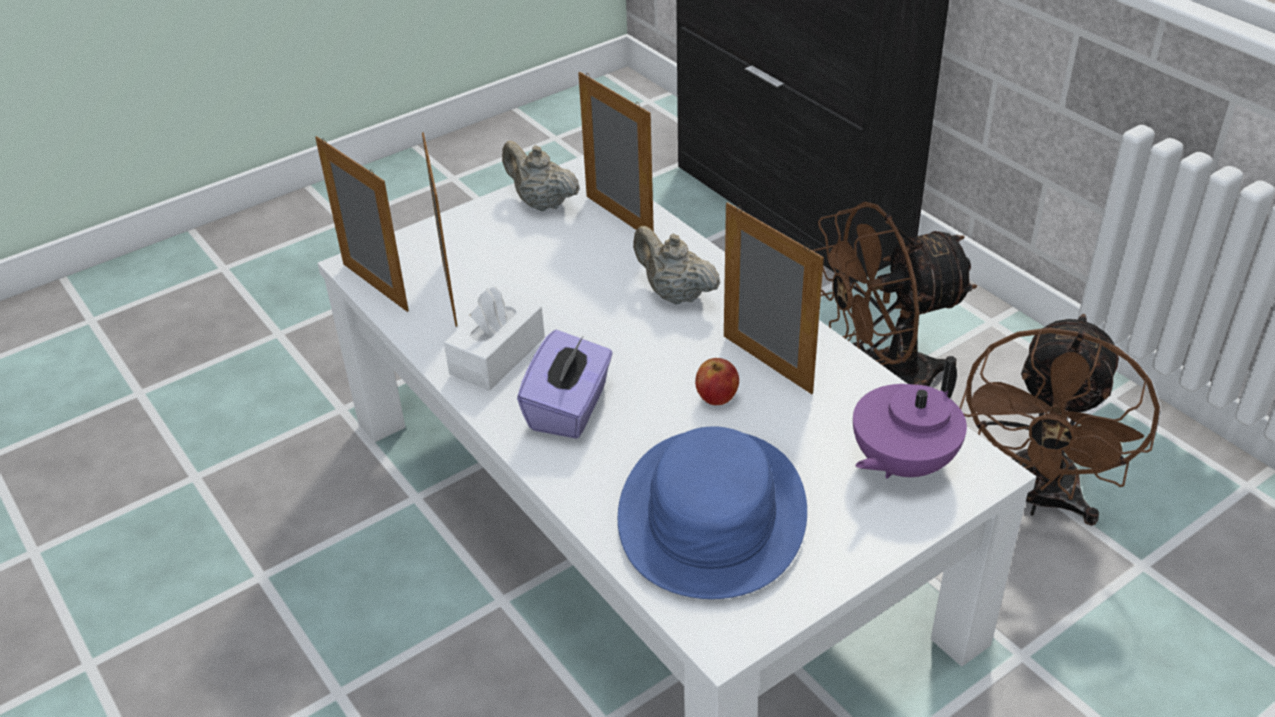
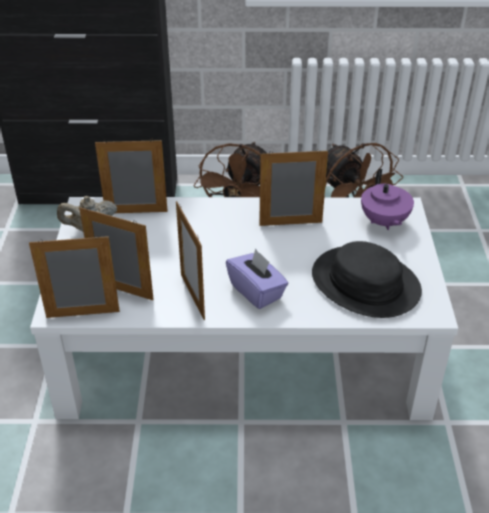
camera: 55 degrees left, 0 degrees up
(497, 356) = (192, 296): white tissue box -> picture frame
(674, 294) = (214, 224): beige teapot -> none
(711, 514) = (365, 283): blue hat -> black hat
(717, 398) = (297, 247): apple -> none

